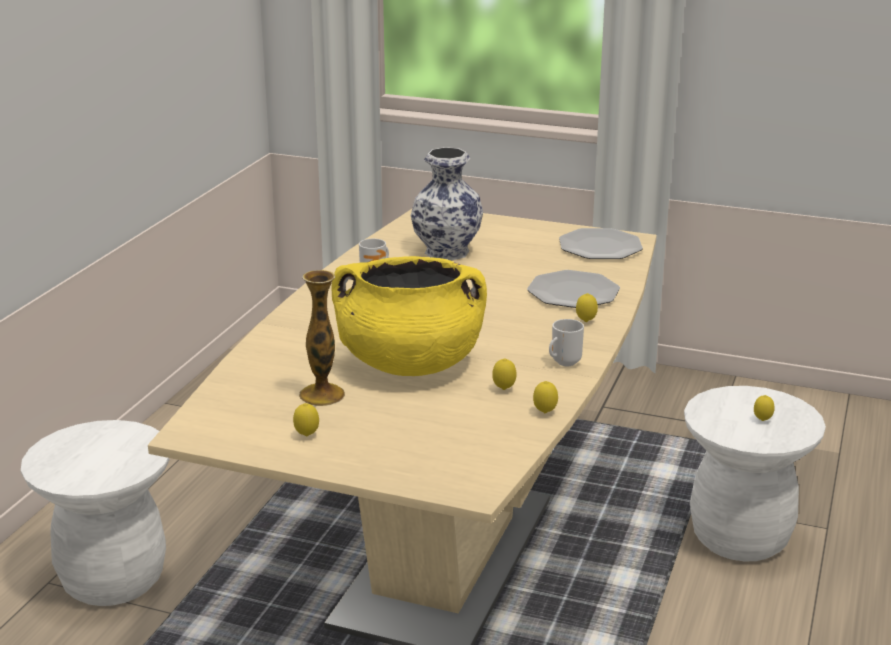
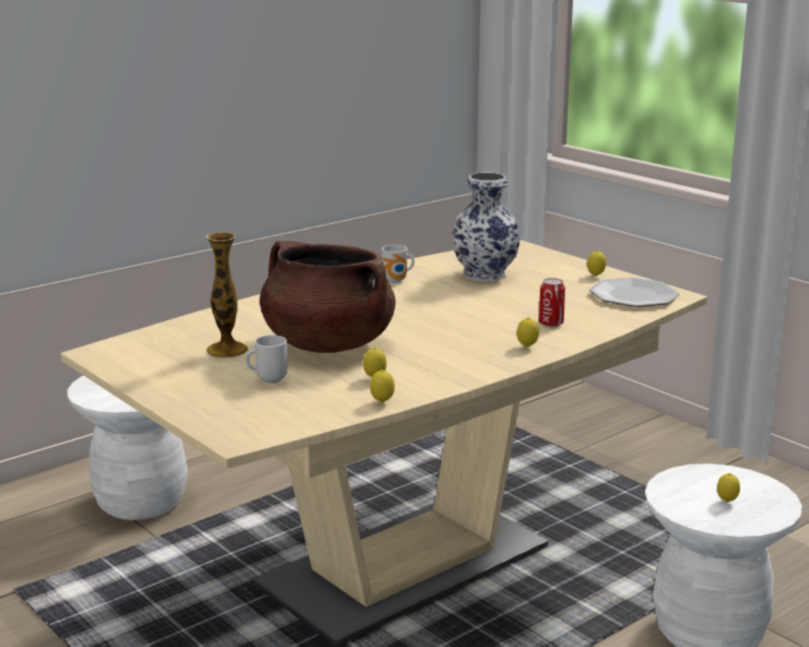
camera: 30 degrees right, 5 degrees down
(307, 436) = (174, 373): lemon -> lemon (595, 276)
(410, 364) = (327, 345): yellow cooking pot -> brown cooking pot
(563, 363) = (457, 371): mug -> mug (269, 379)
(573, 292) = (551, 324): plate -> can

